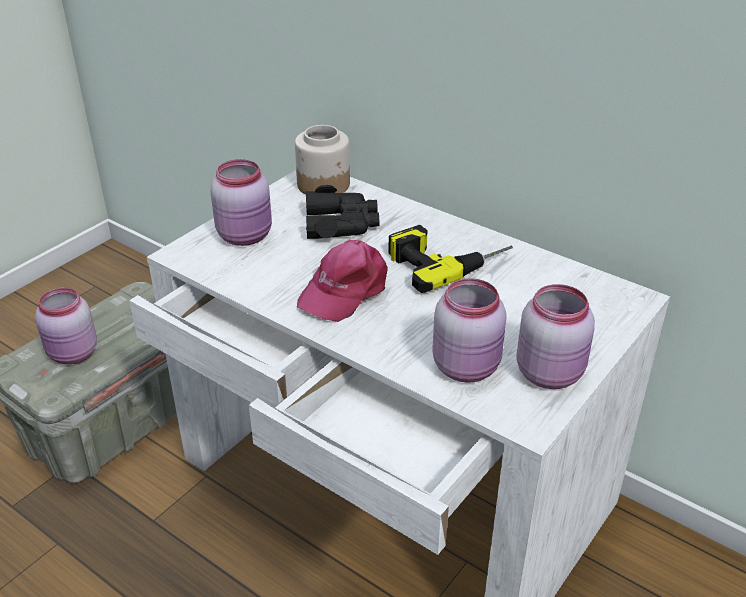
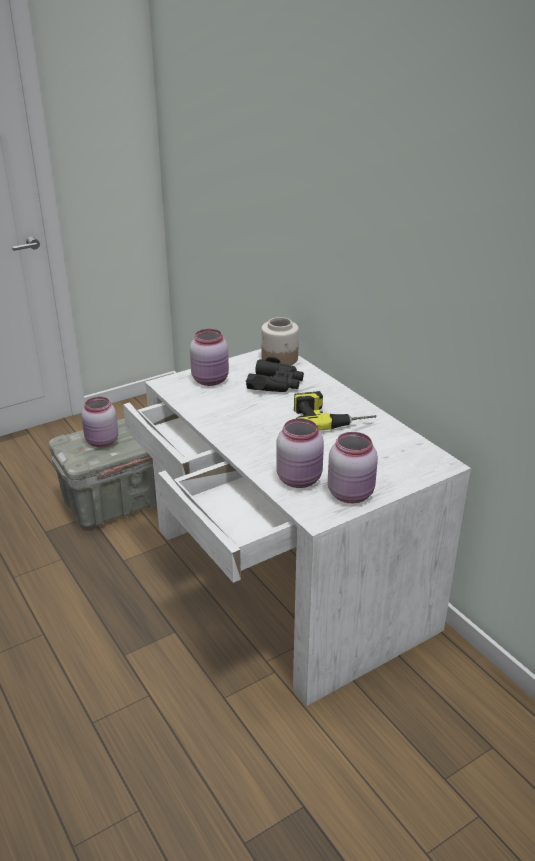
camera: 20 degrees right, 5 degrees down
(344, 290) = (252, 422): pink cap -> none

